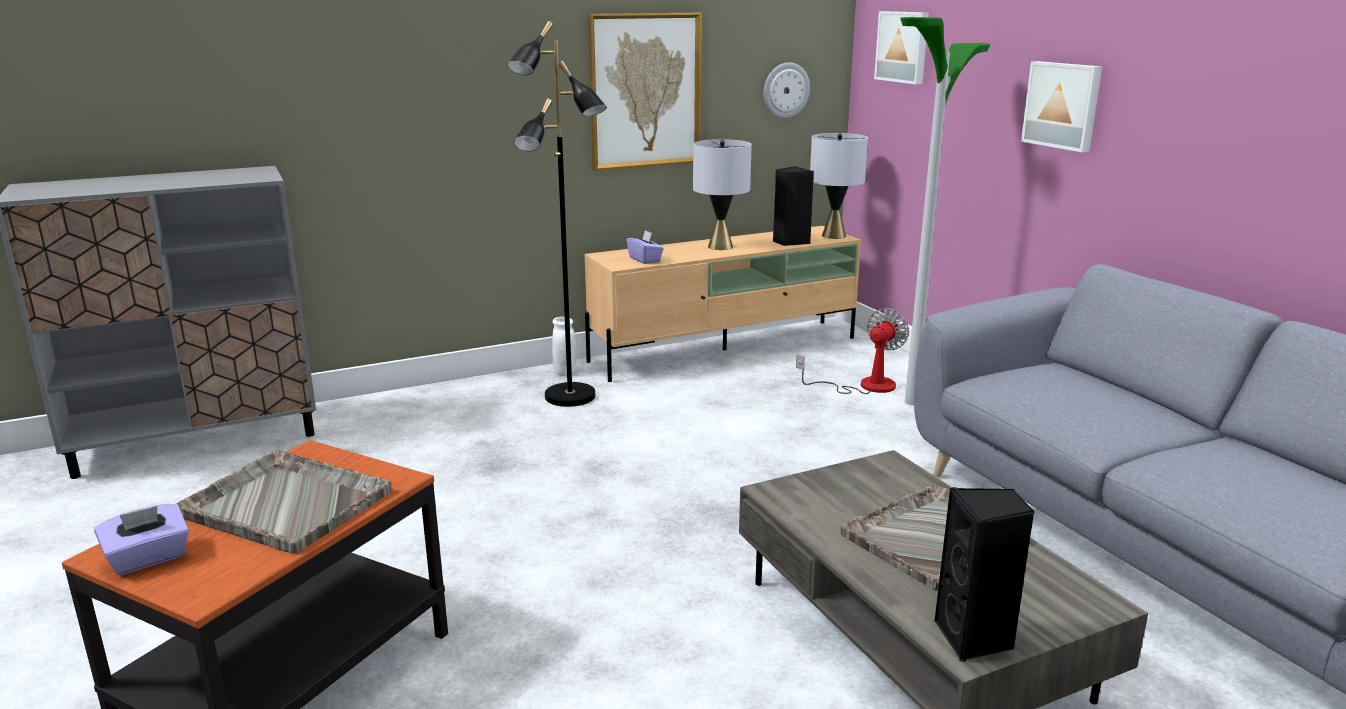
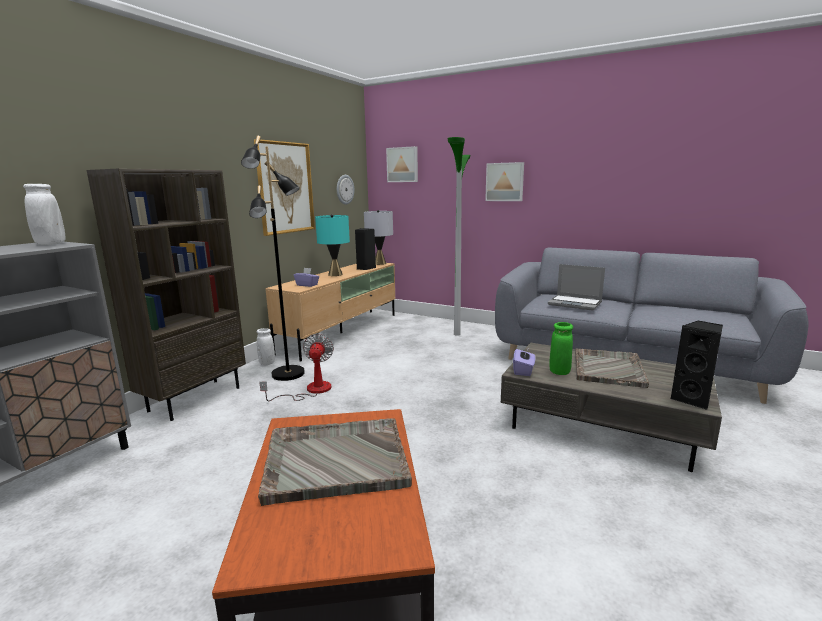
camera: 35 degrees left, 5 degrees down
(148, 559) = (300, 545): purple tissue box -> purple tissue box (523, 371)
(254, 173) = (51, 244): none -> white vase
(432, 397) = (195, 398): none -> brown bookcase
(720, 247) = (335, 274): grey table lamp -> turquoise table lamp
(838, 513) = (559, 372): none -> green vase
(864, 386) = (428, 332): fan -> fan (310, 390)
(1060, 399) = (575, 303): none -> laptop

